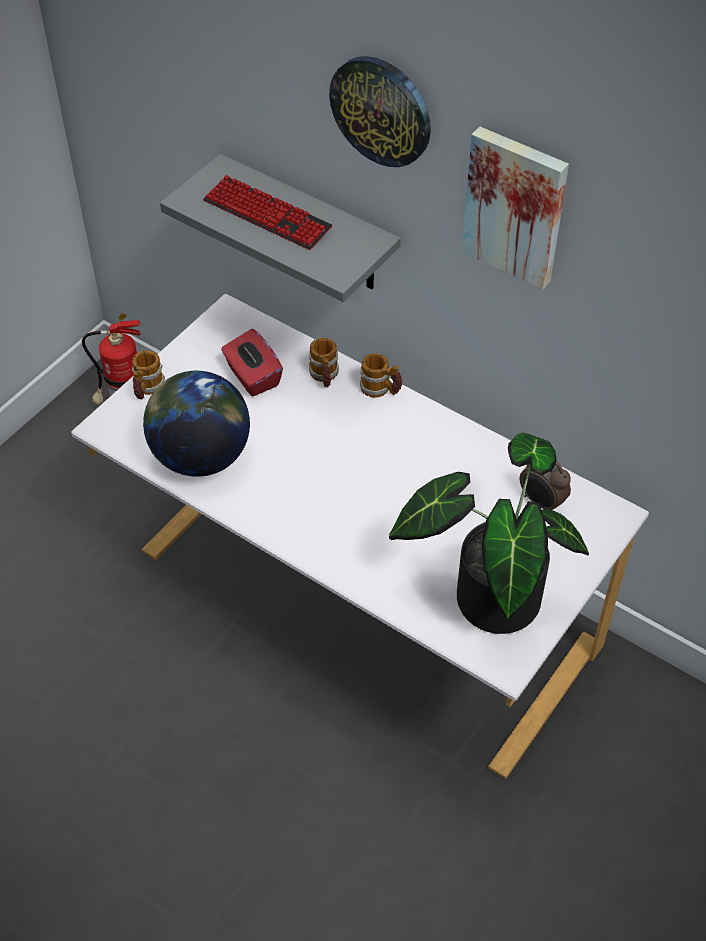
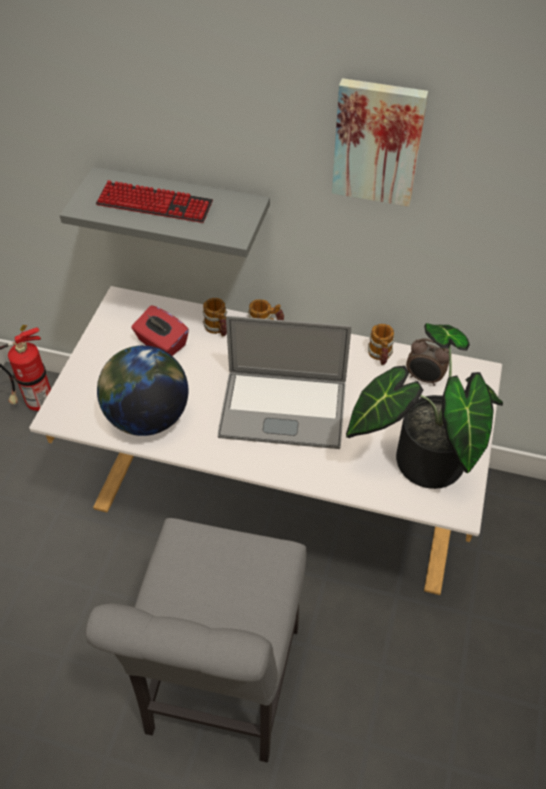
camera: 20 degrees left, 0 degrees up
(147, 389) = (79, 376): mug -> mug (380, 355)
(202, 795) = (220, 688): none -> grey chair
(356, 491) = (283, 409): none -> laptop
(381, 110) = (246, 87): wall clock -> none

